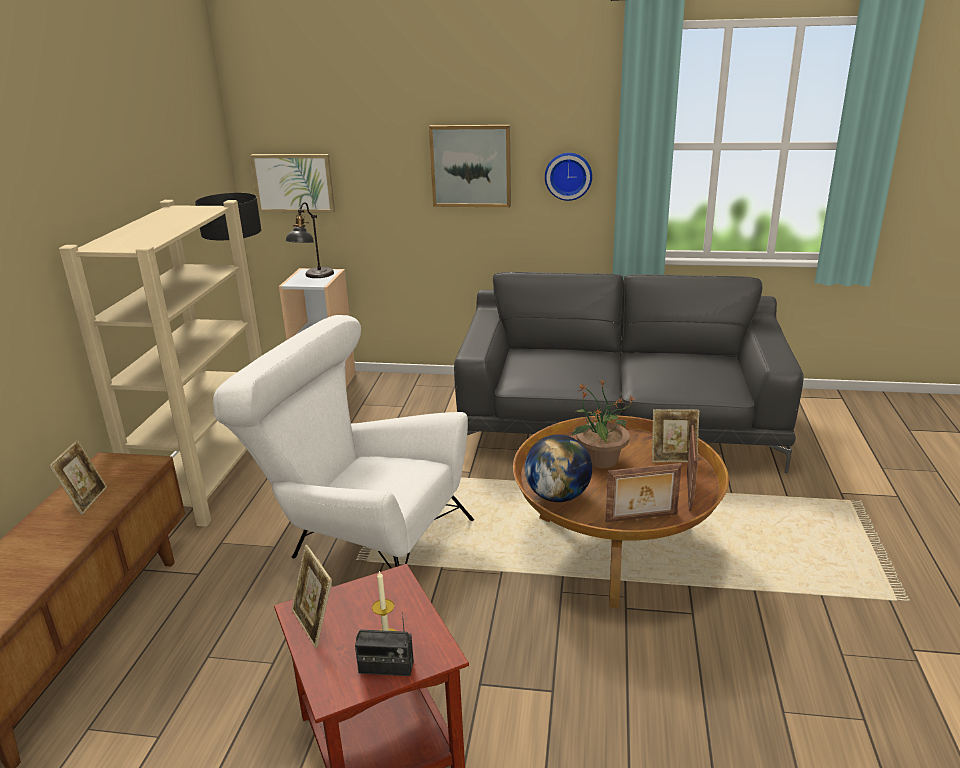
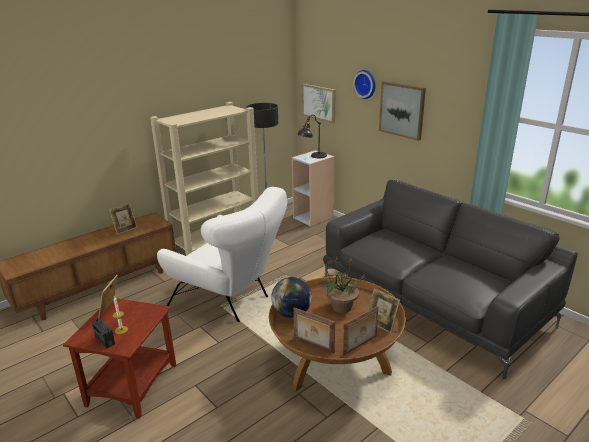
camera: 40 degrees right, 0 degrees up
(361, 544) = (231, 299): white armchair -> white armchair turned 150 degrees clockwise
(568, 176) = (456, 127): wall clock -> wall clock (366, 84)

